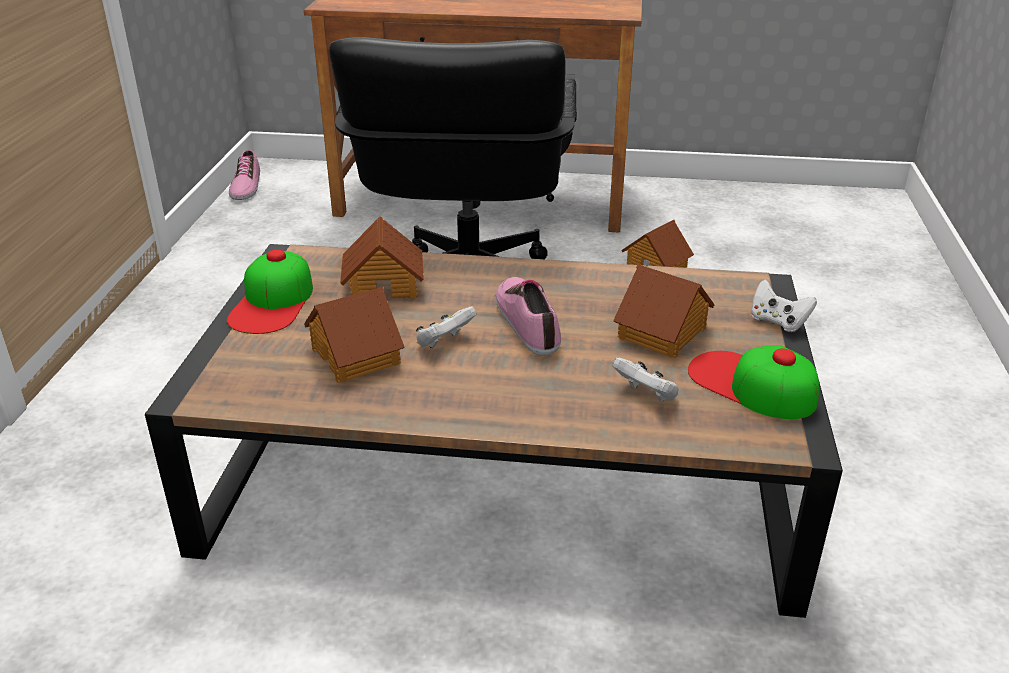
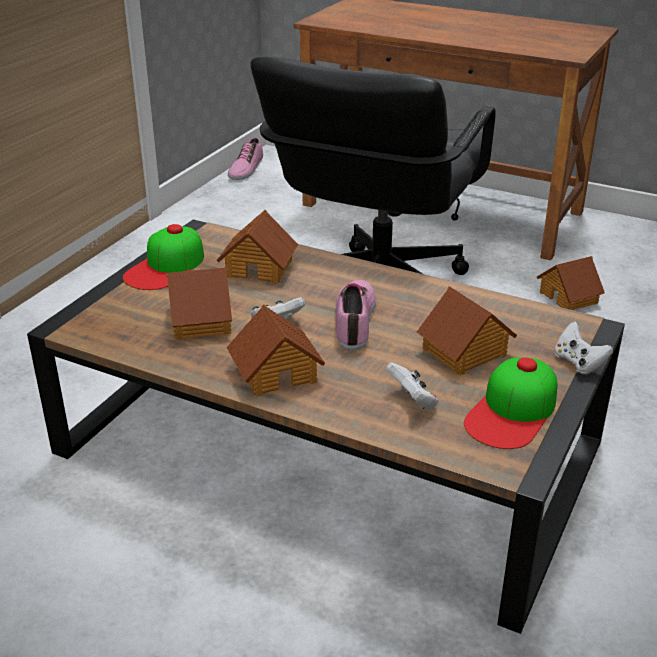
camera: 20 degrees right, 0 degrees up
(480, 396) = (276, 372): none -> toy house
(751, 384) = (512, 411): cap -> cap turned 120 degrees counterclockwise

